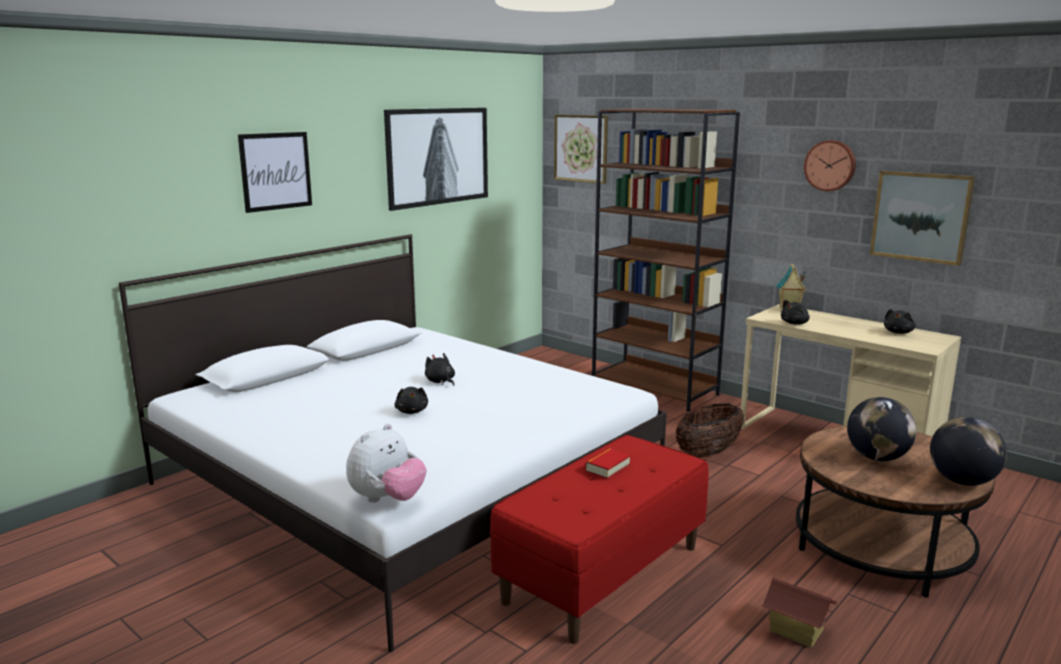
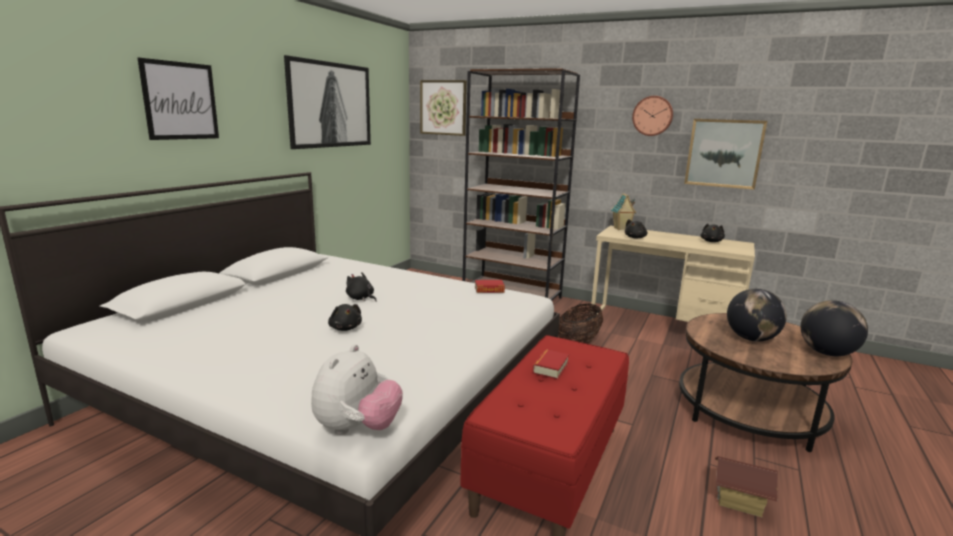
camera: 15 degrees left, 0 degrees up
(586, 380) = (489, 290): none -> book

